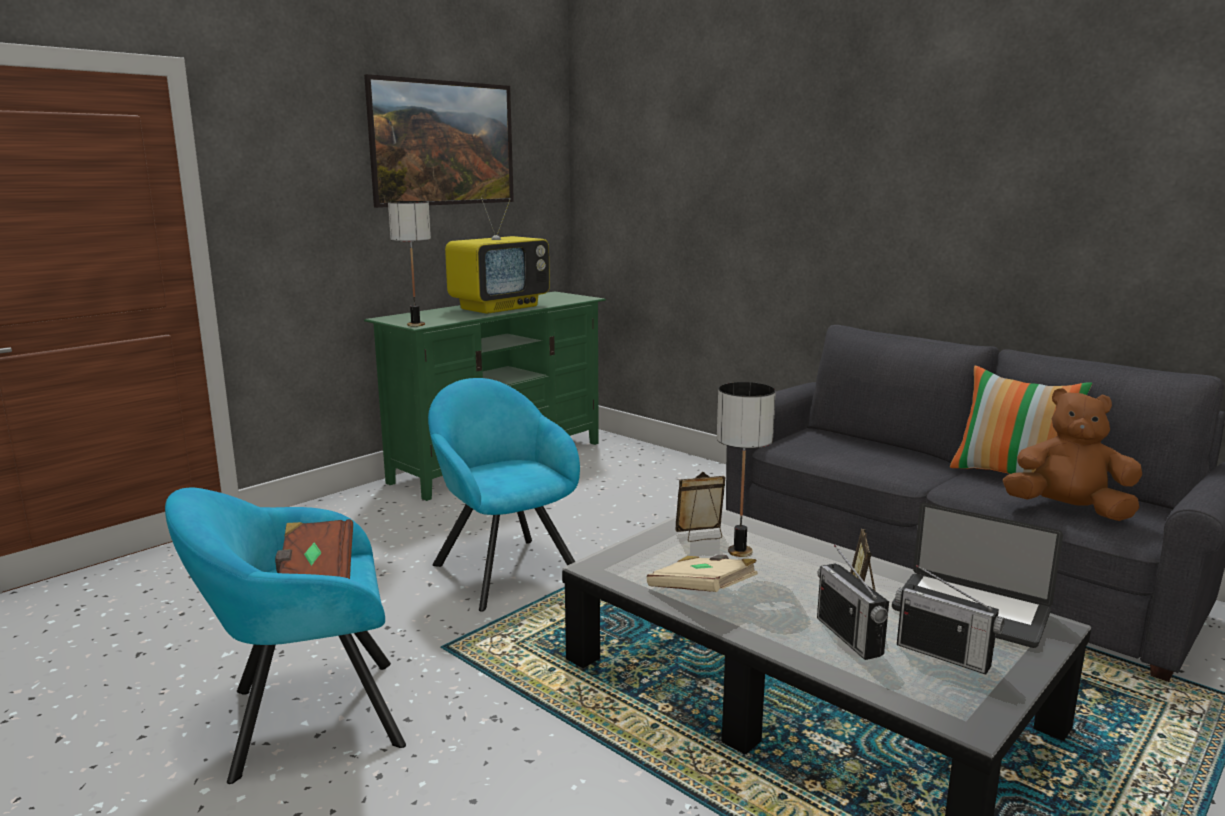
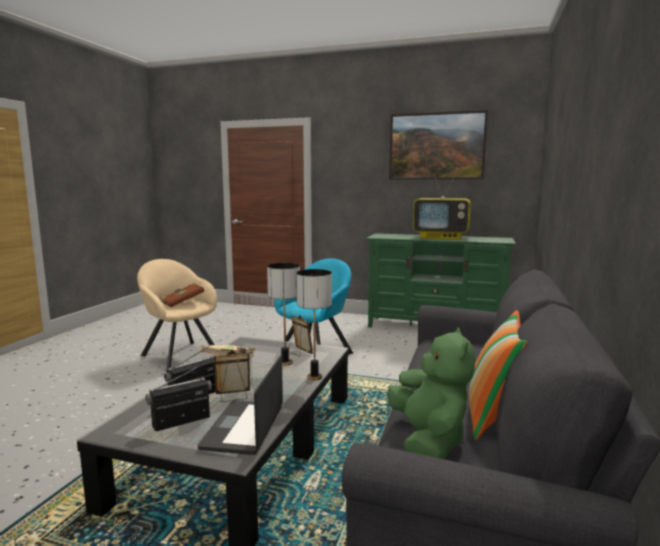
camera: 65 degrees right, 5 degrees down
(304, 719) = (179, 354): turquoise armchair -> beige armchair
(416, 324) = (375, 236): table lamp -> table lamp (315, 377)
(943, 654) = (181, 422): radio -> radio turned 45 degrees clockwise
(1067, 510) = (428, 441): brown plush toy -> green plush toy

